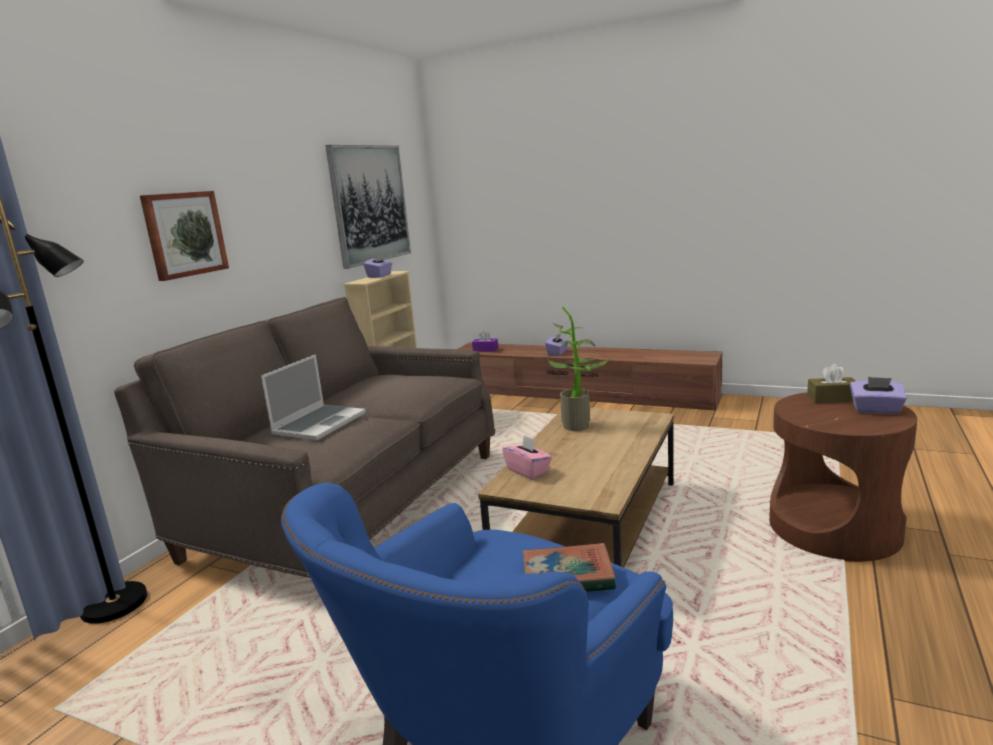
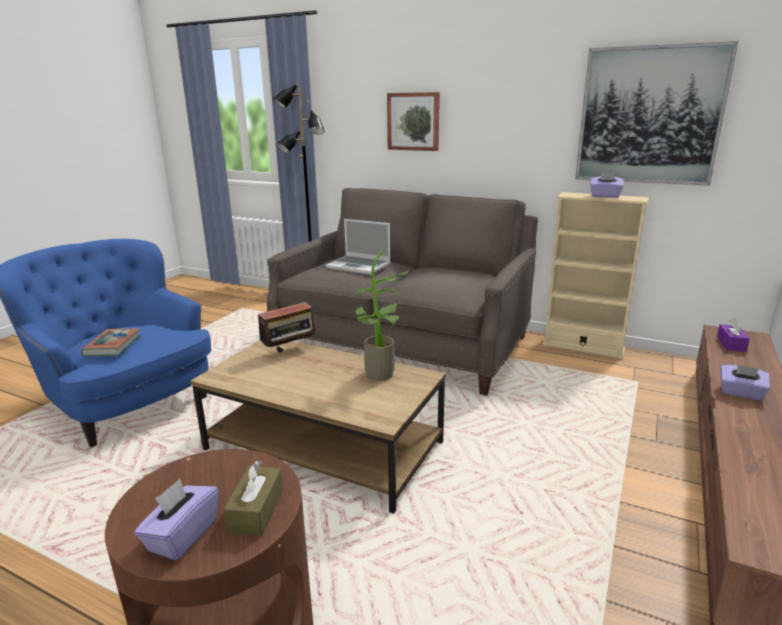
camera: 90 degrees right, 5 degrees up
(528, 471) = (290, 351): pink tissue box -> radio

